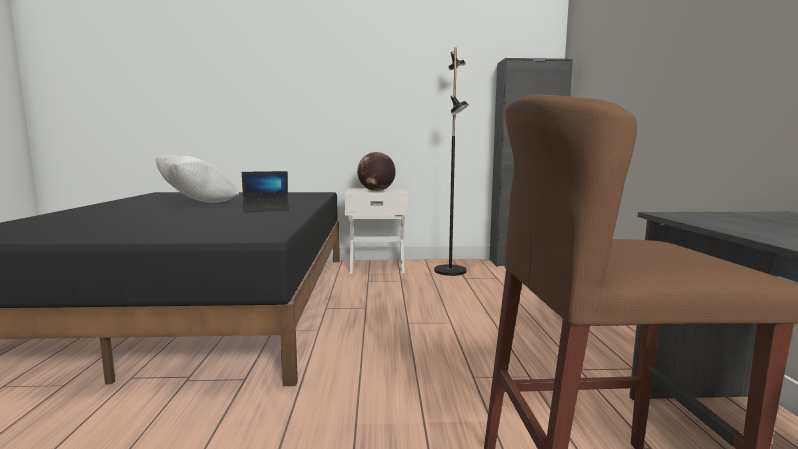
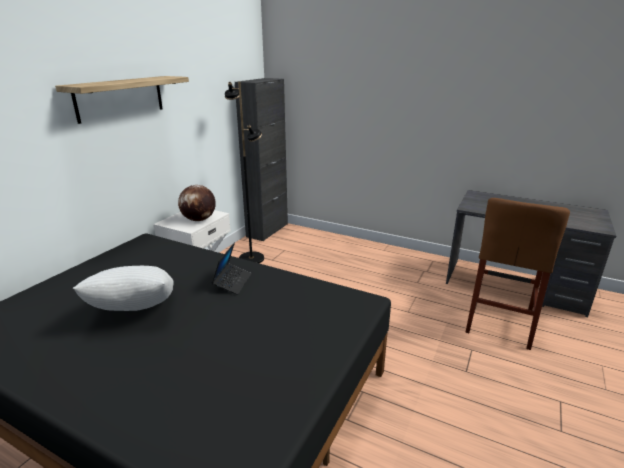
camera: 60 degrees left, 15 degrees up
(337, 64) = (120, 98): none -> shelf

